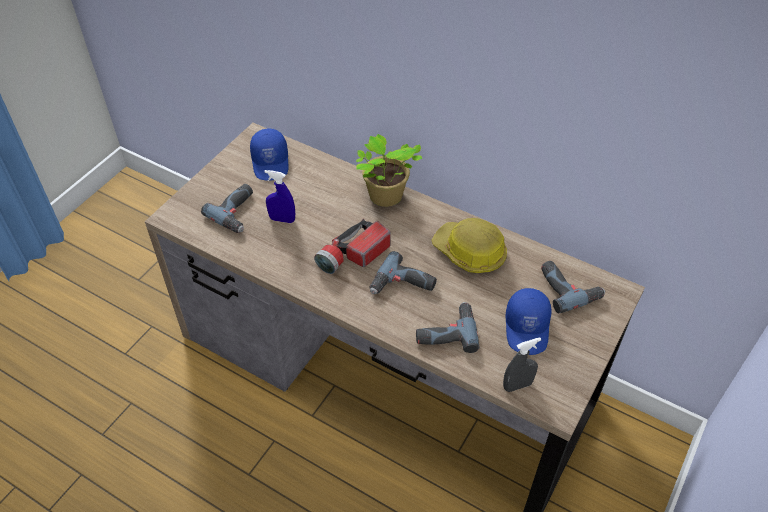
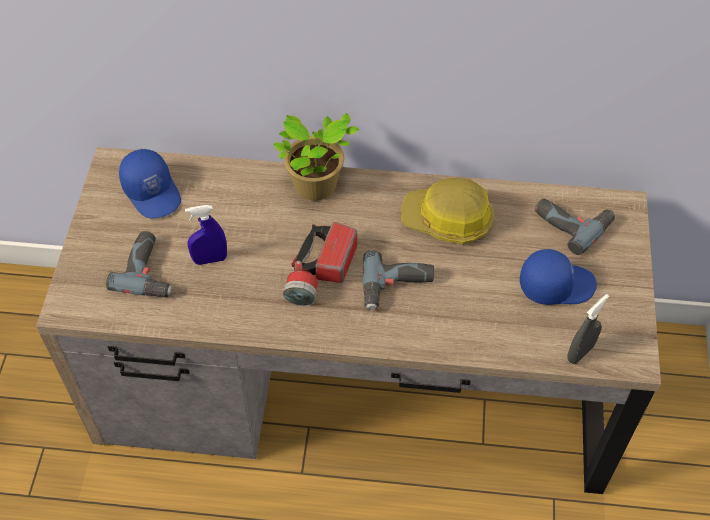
camera: 25 degrees left, 5 degrees up
(445, 331) = (472, 322): power drill -> none
(528, 328) = (556, 284): blue cap -> blue cap turned 75 degrees counterclockwise

